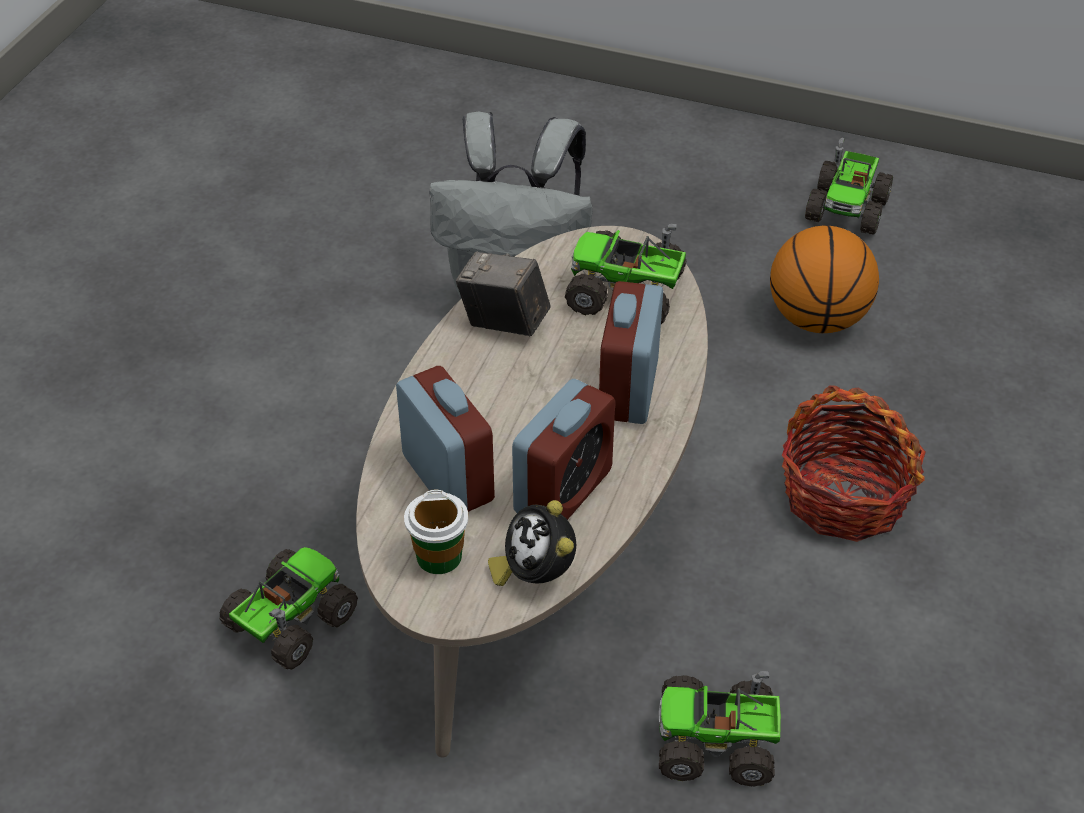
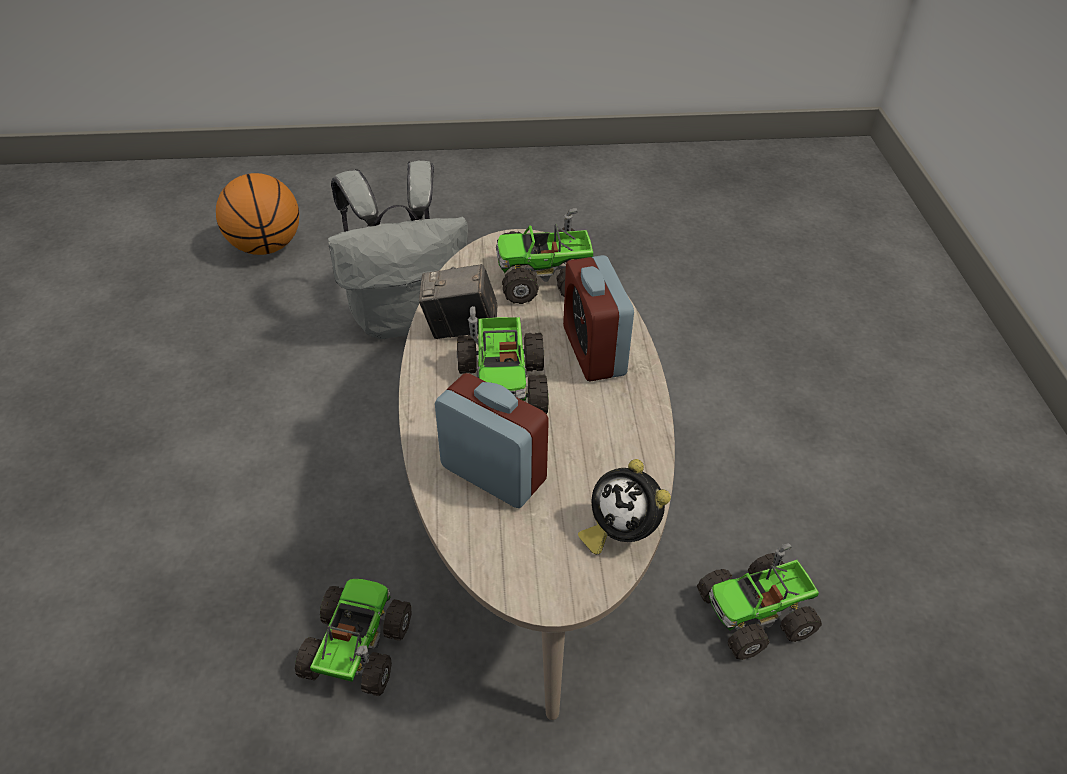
camera: 25 degrees left, 0 degrees up
(439, 556) = (528, 547): cup -> none
(563, 491) = (597, 452): alarm clock -> none
(816, 319) = (631, 273): basketball -> basketball (265, 247)
(844, 497) = (727, 392): basket -> none
(848, 208) = (606, 194): toy truck -> toy truck (502, 386)

